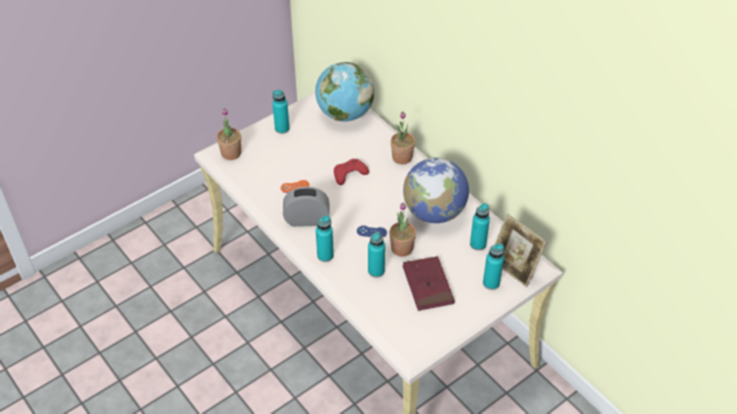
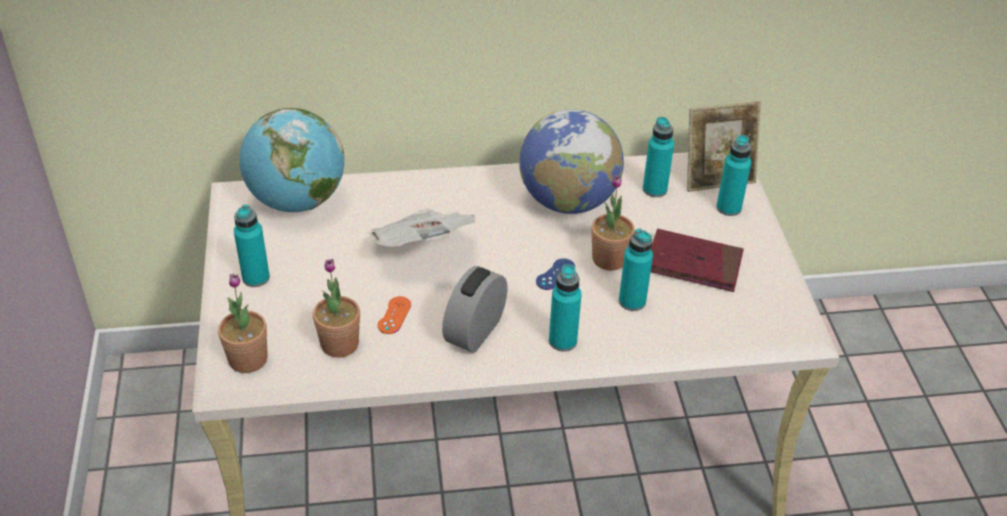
camera: 60 degrees left, 5 degrees down
(349, 174) = (422, 248): red game controller -> newspaper
(402, 157) = (440, 185): potted plant -> potted plant (339, 344)

